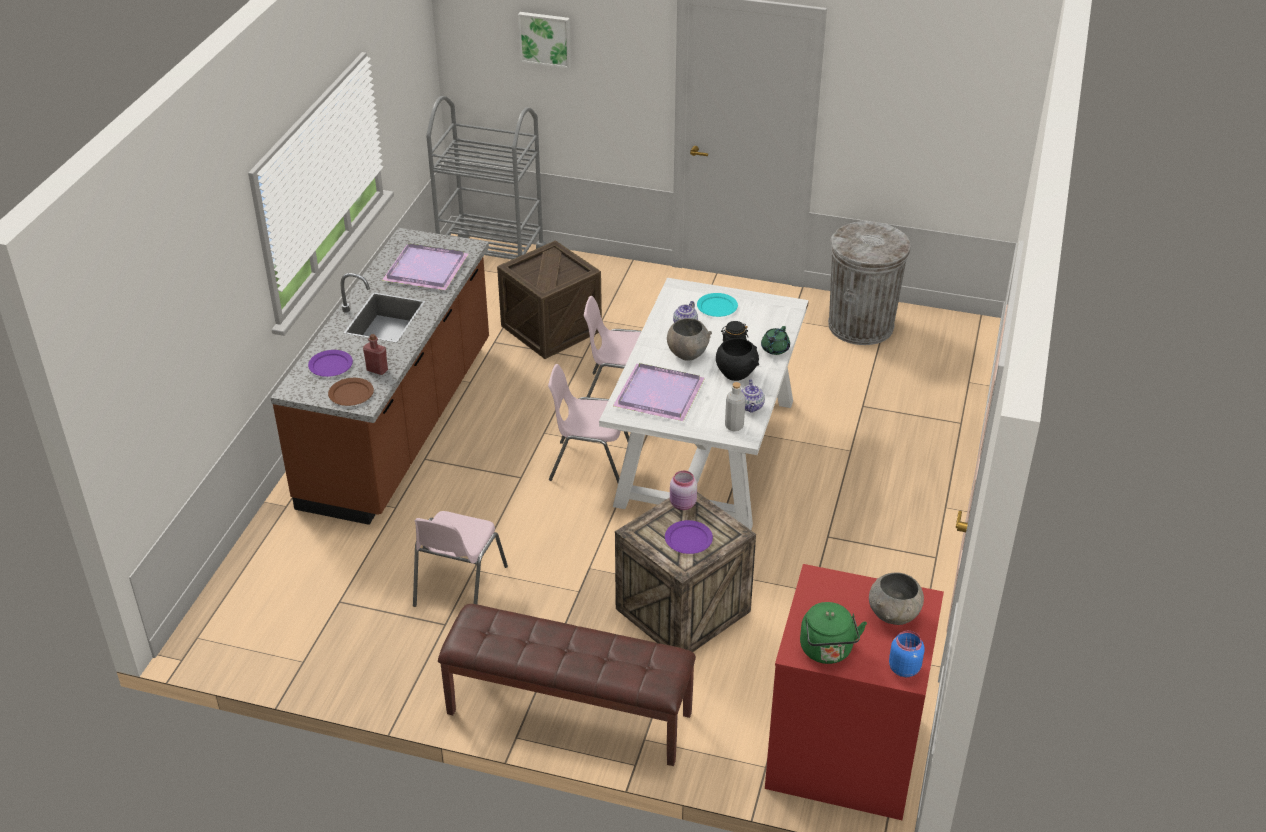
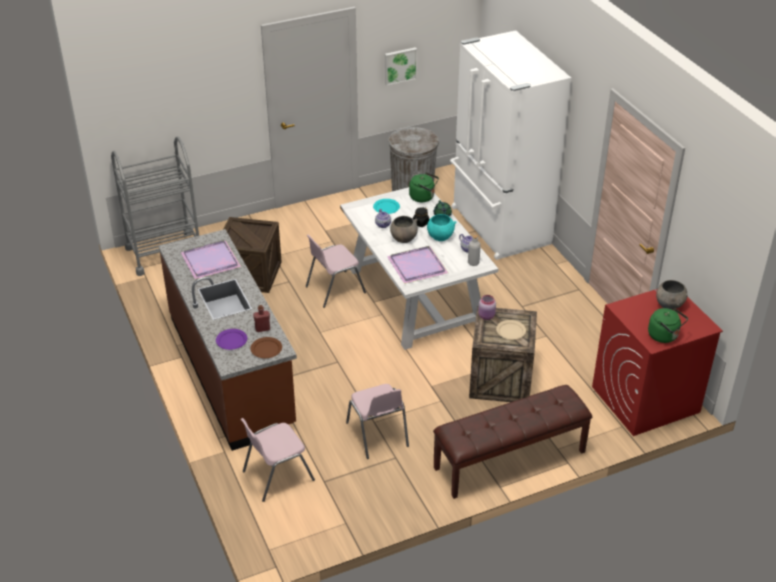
camera: 40 degrees left, 0 degrees up
(545, 38) = (173, 86): picture -> picture (400, 65)
(589, 464) = (365, 335): pink chair -> pink chair (277, 475)
(689, 539) = (511, 331): purple plate -> beige plate
(736, 374) = (440, 237): black bowl -> turquoise bowl
(780, 316) = (423, 197): none -> green kettle
(904, 668) = (701, 324): blue jar -> none
(925, 420) = (498, 226): none -> white fridge

